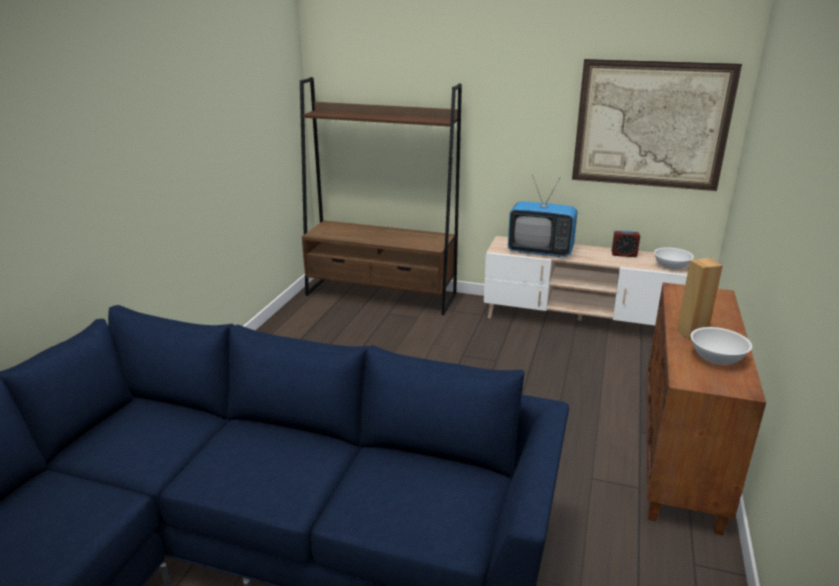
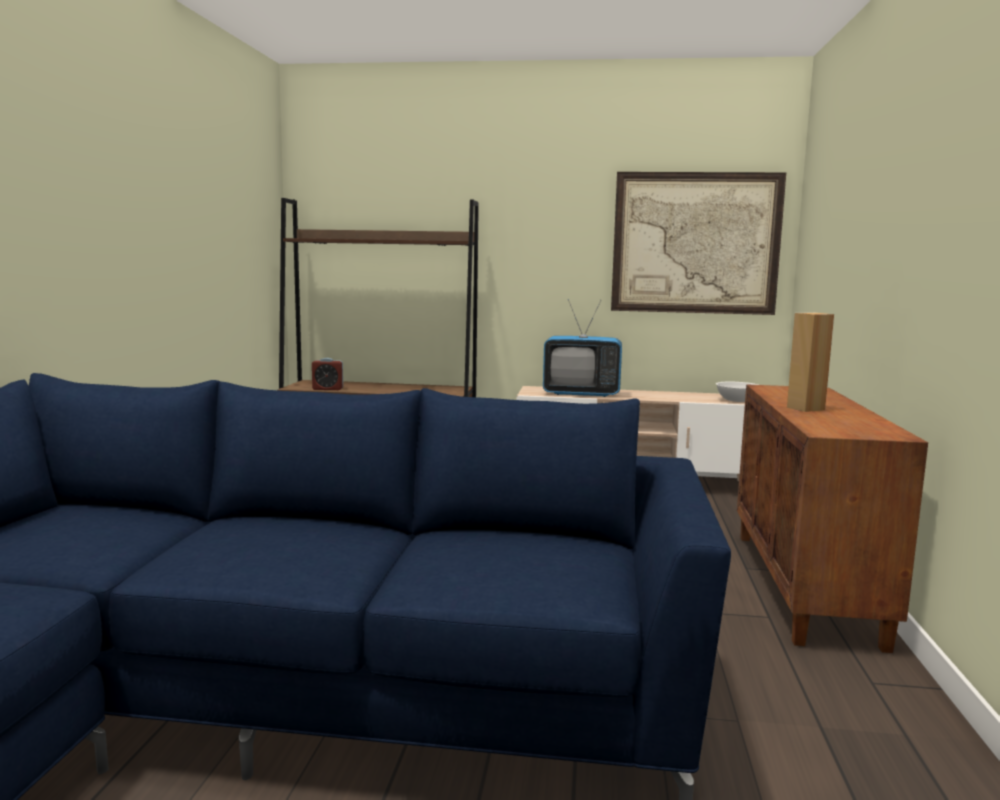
camera: 10 degrees left, 15 degrees down
(624, 254) = (679, 394): alarm clock -> alarm clock (327, 389)
(716, 358) = (847, 420): white bowl -> none

